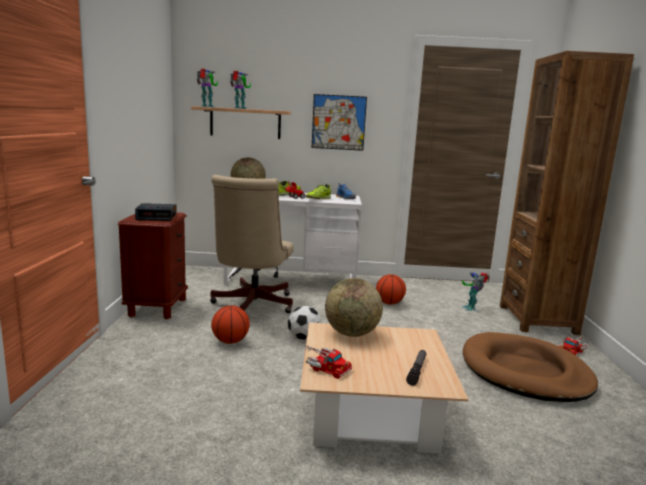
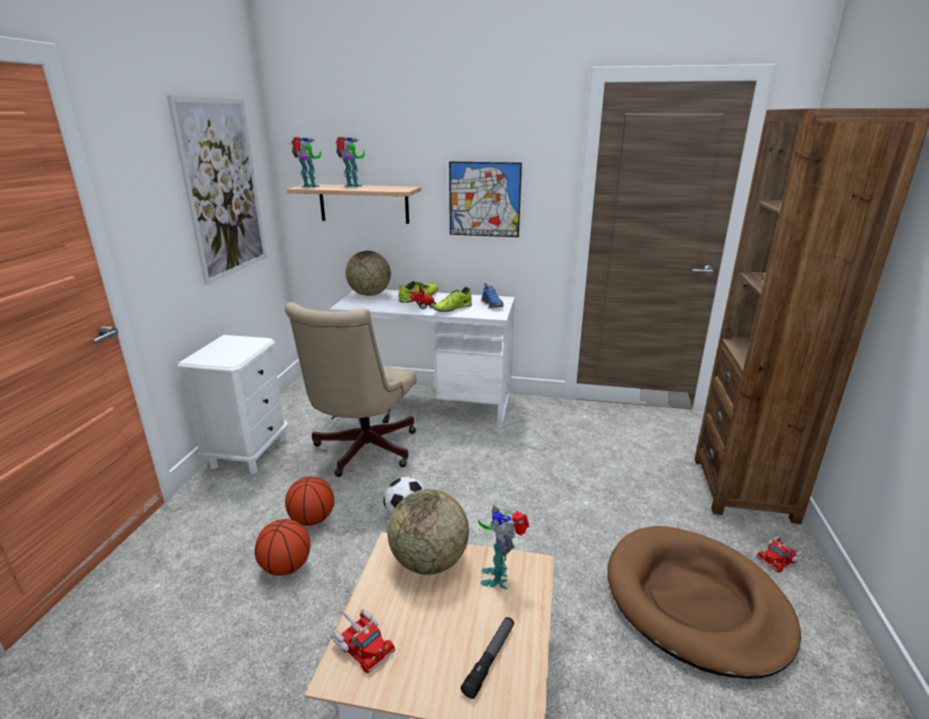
camera: 10 degrees right, 10 degrees up
(149, 99) = (223, 188): none -> picture
(157, 217) = (232, 351): alarm clock -> none
(157, 307) = (249, 452): brown nightstand -> white nightstand
(389, 303) = (541, 450): basketball -> basketball (286, 567)
(471, 308) = (652, 462): toy robot -> toy robot (499, 576)

